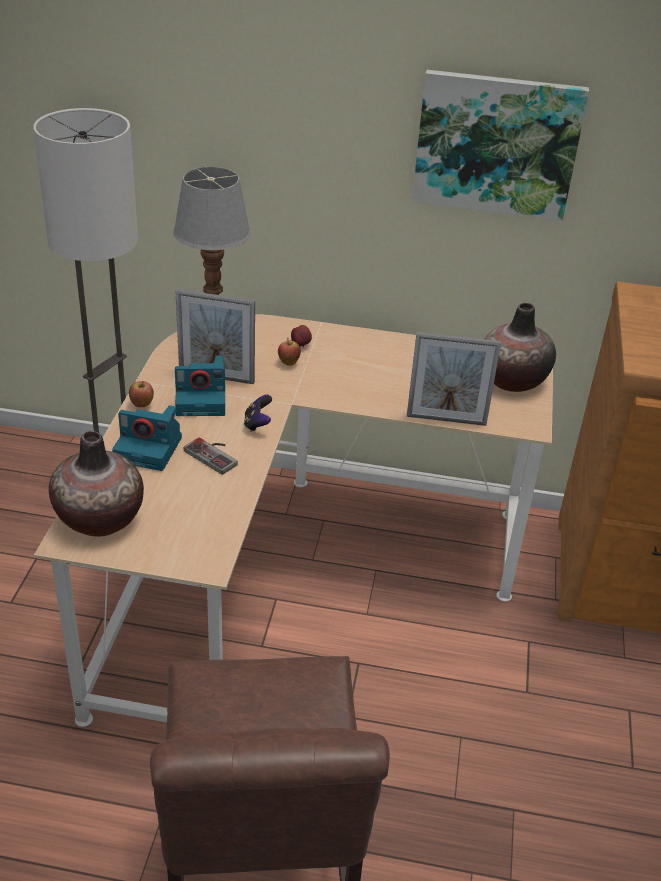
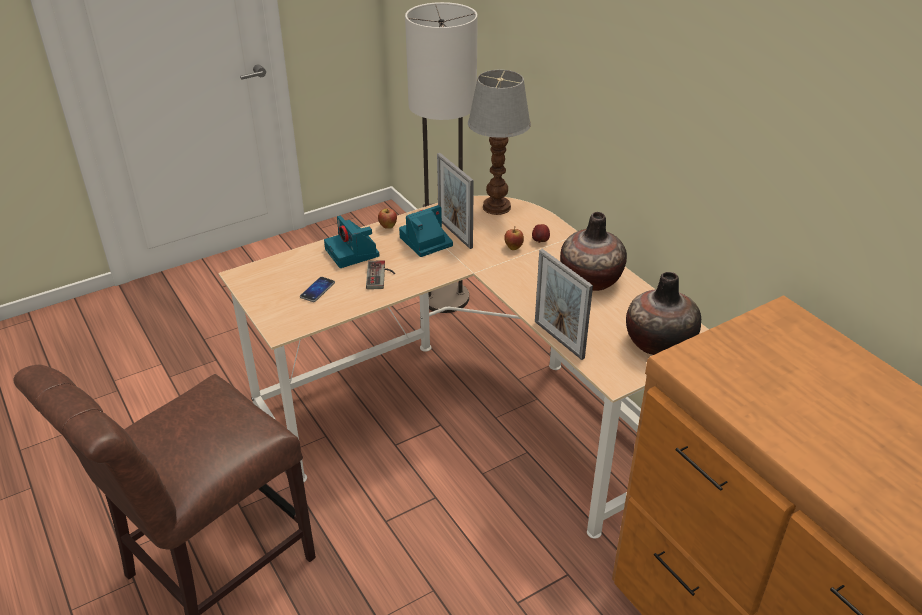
camera: 50 degrees right, 0 degrees up
(99, 518) = (271, 274): vase -> vase (590, 279)
(176, 504) = (317, 290): none -> phone
(202, 400) = (425, 242): camera -> camera turned 105 degrees clockwise
(257, 424) = (432, 273): game controller -> none
(496, 144) = (708, 119): picture -> none

